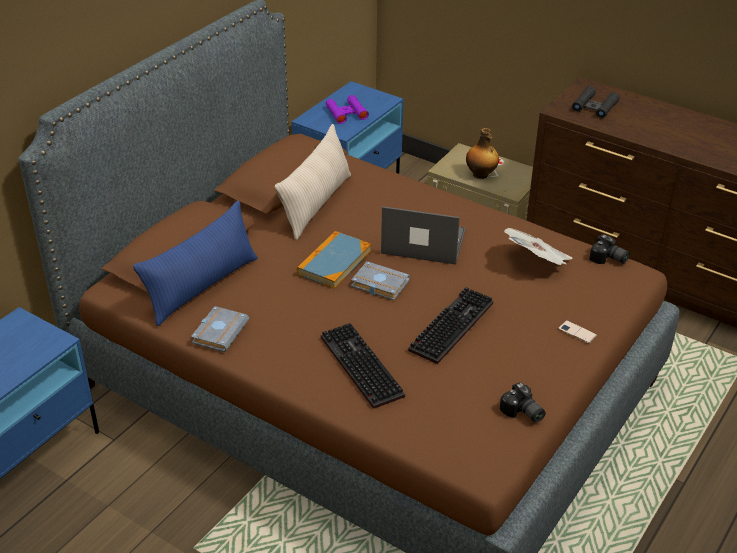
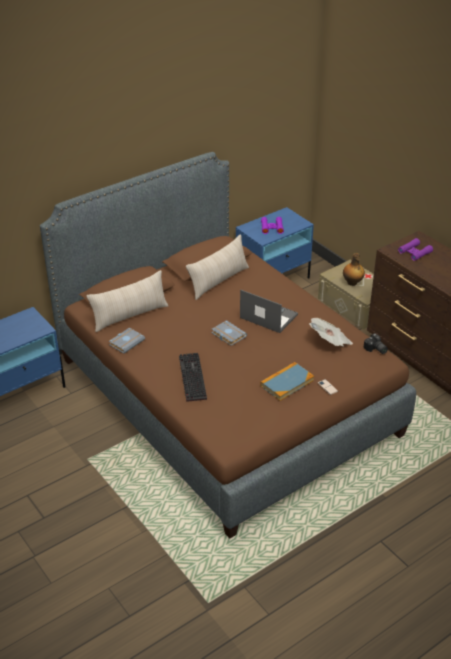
camera: 20 degrees right, 0 degrees up
(202, 287) = (130, 315): blue pillow -> beige pillow
(334, 262) = (209, 317): book -> book (287, 383)
(450, 325) = (255, 366): keyboard -> none
(522, 413) = (267, 423): camera -> none
(594, 107) = (414, 252): black binoculars -> purple binoculars

